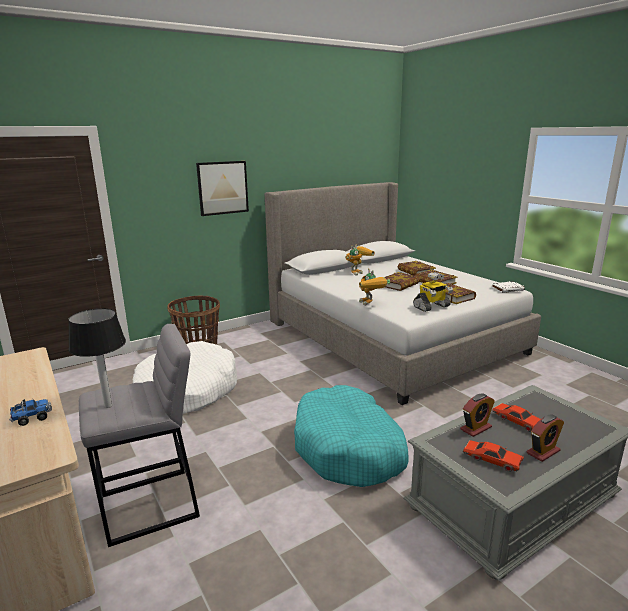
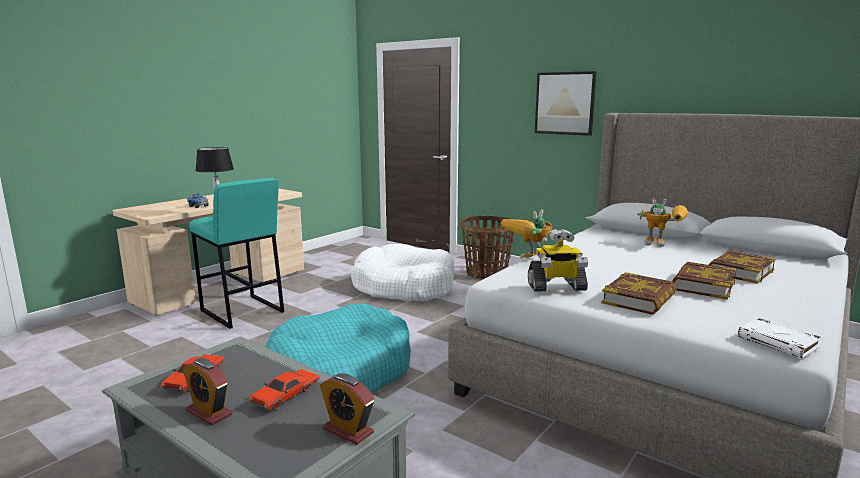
camera: 70 degrees right, 5 degrees down
(153, 504) = (243, 312): grey stool -> turquoise stool
(399, 284) = (636, 265): book -> none
(431, 307) = (556, 287): toy robot -> toy robot turned 45 degrees counterclockwise
(476, 428) = (264, 368): alarm clock -> alarm clock (348, 431)

